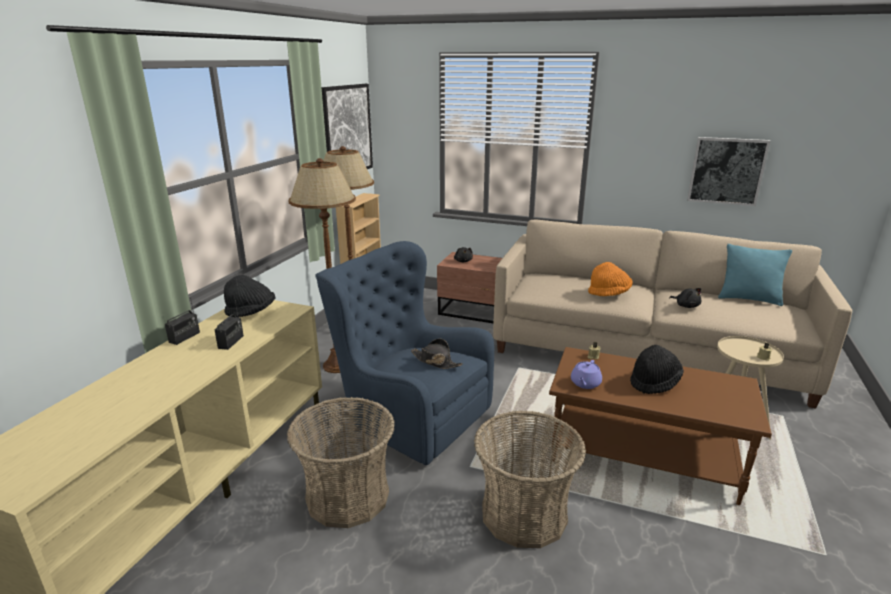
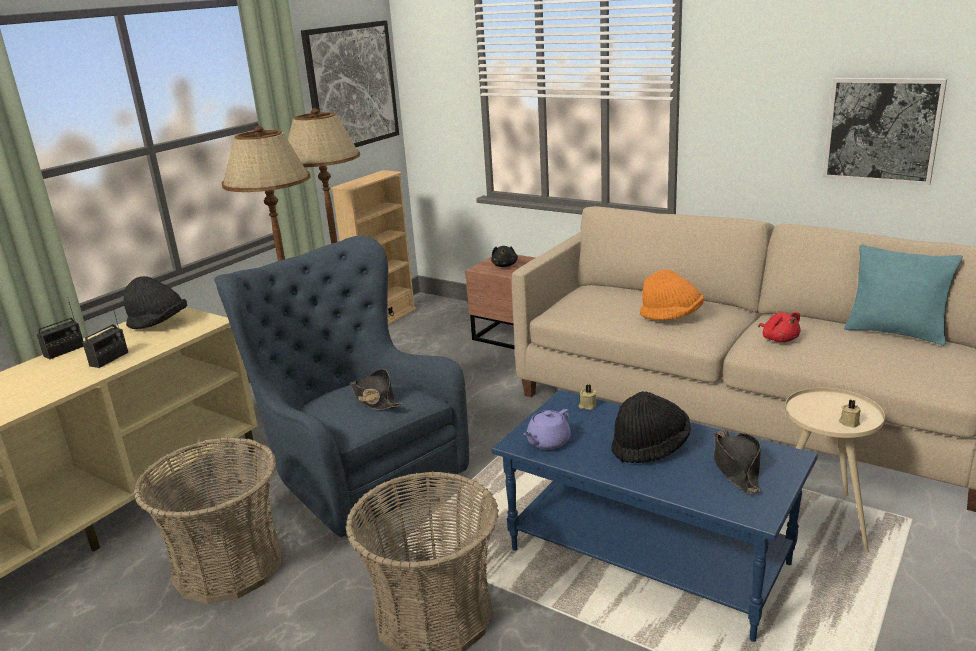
camera: 15 degrees right, 0 degrees up
(643, 456) = (649, 556): brown coffee table -> blue coffee table
(686, 306) = (779, 339): black plush toy -> red plush toy
(716, 391) = (736, 467): none -> black hat

